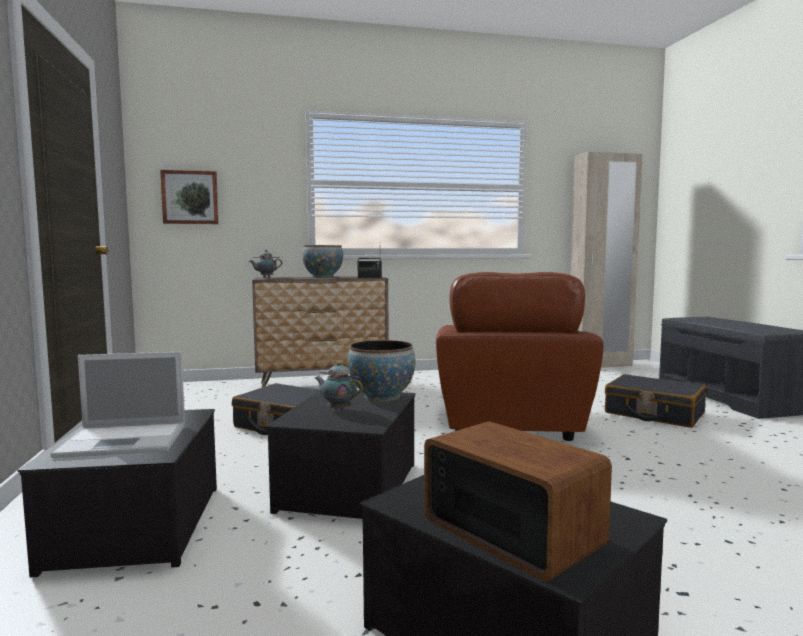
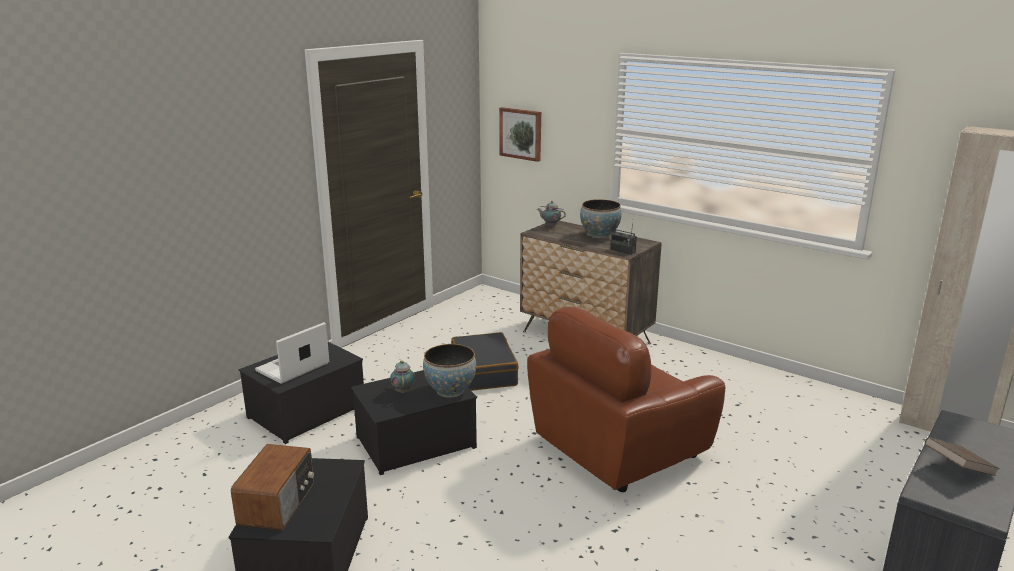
camera: 50 degrees right, 15 degrees up
(126, 440) = (291, 368): laptop -> laptop turned 90 degrees clockwise
(654, 413) = (781, 514): black suitcase -> none
(740, 326) = (958, 469): none -> brown book

